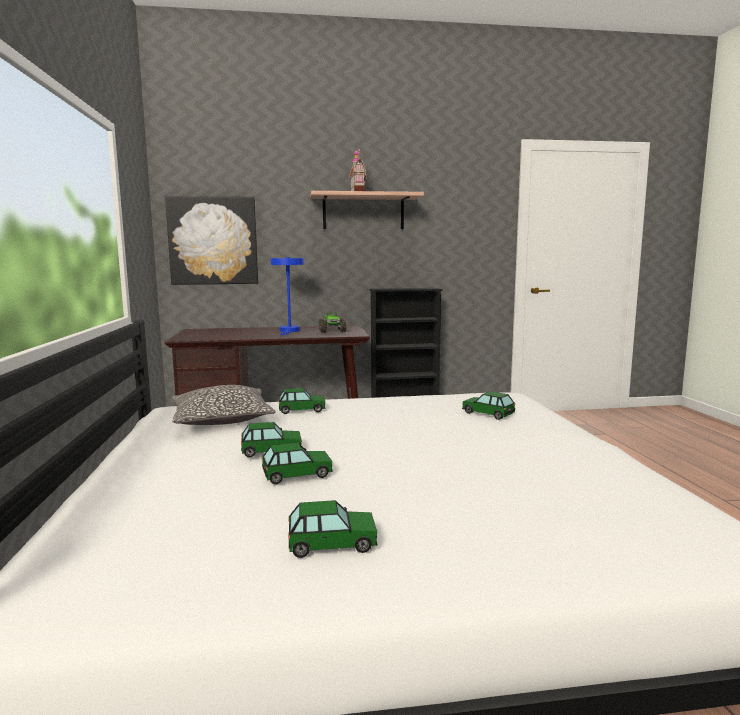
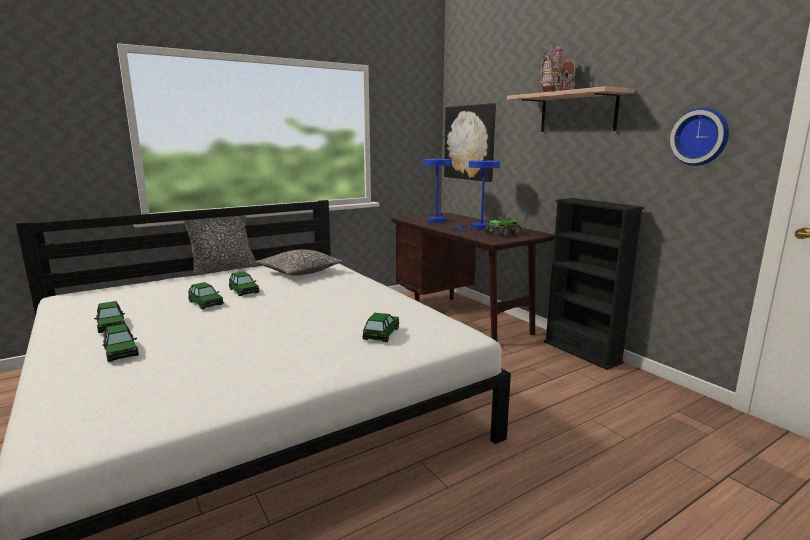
camera: 65 degrees right, 5 degrees up
(97, 460) = (223, 269): none -> pillow
(223, 334) = (436, 220): none -> blue table lamp
(302, 409) = (339, 282): toy car -> toy car (121, 352)
(469, 234) = (701, 137): none -> wall clock

